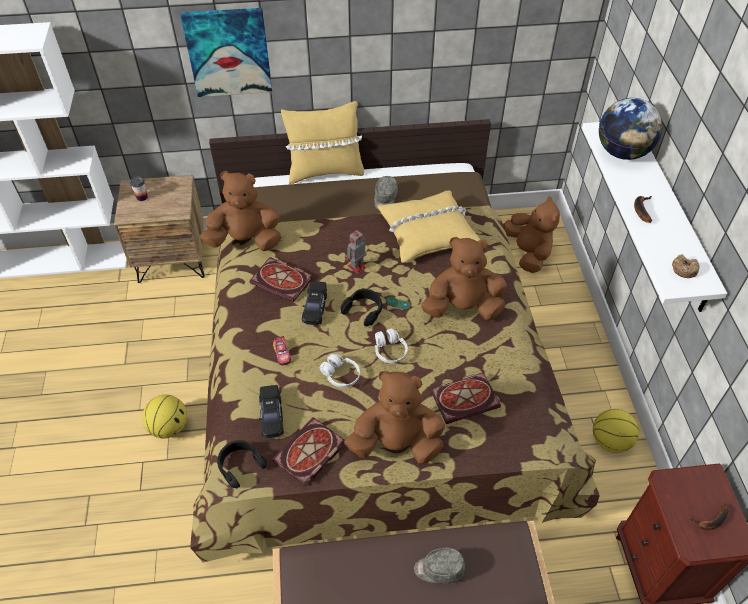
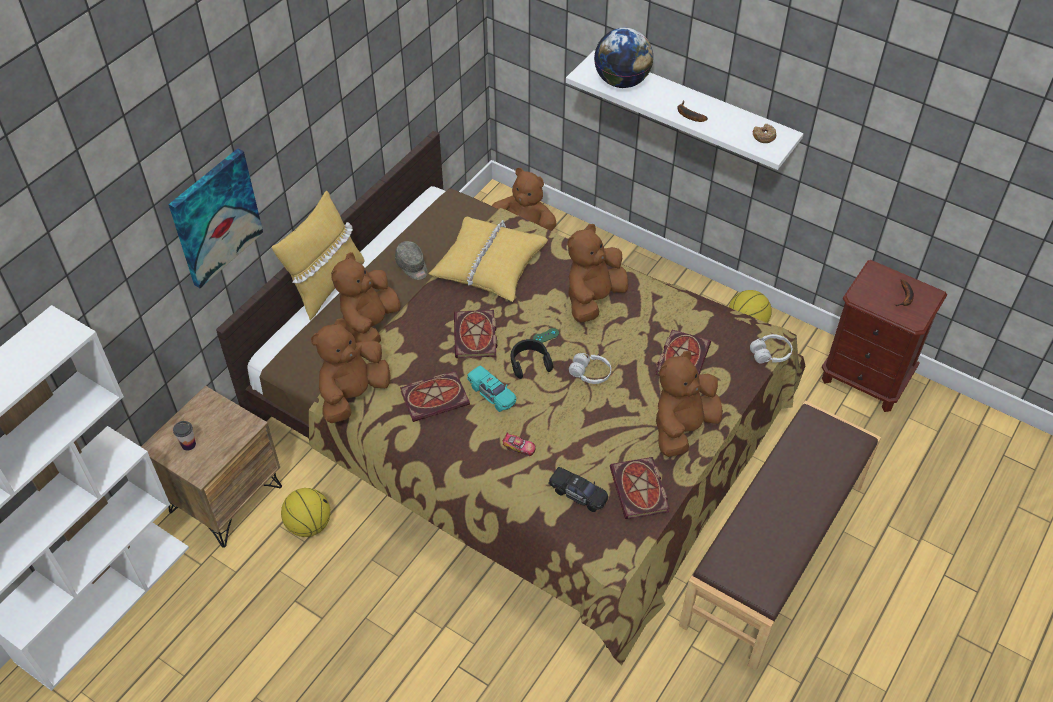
camera: 50 degrees left, 0 degrees up
(169, 427) = (439, 621): basketball -> basketball (309, 524)
(240, 465) = (607, 545): black headphones -> none
(312, 212) = (369, 325): none -> brown plush toy
(315, 308) = (492, 394): black toy car -> turquoise toy car
(340, 375) = (582, 421): white headphones -> white headphones (770, 354)
(356, 267) = (476, 337): toy robot -> book
(439, 569) = (799, 480): grey cap -> none

